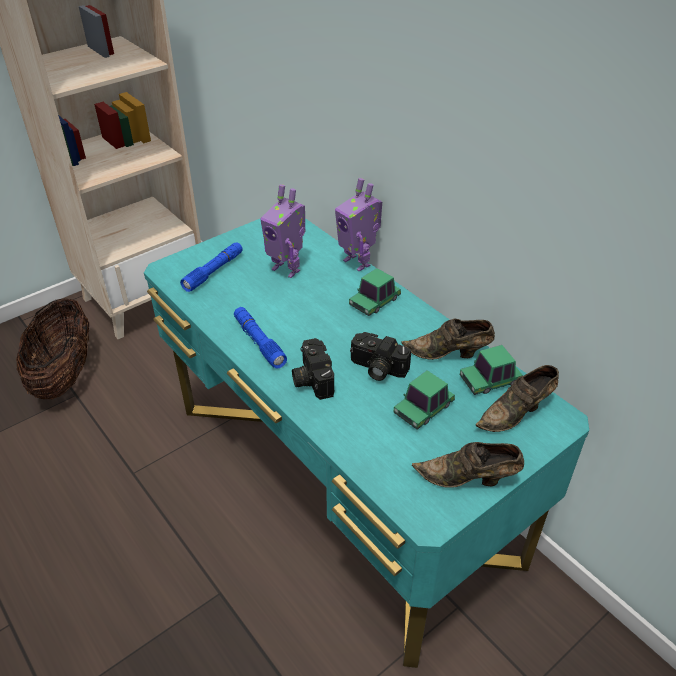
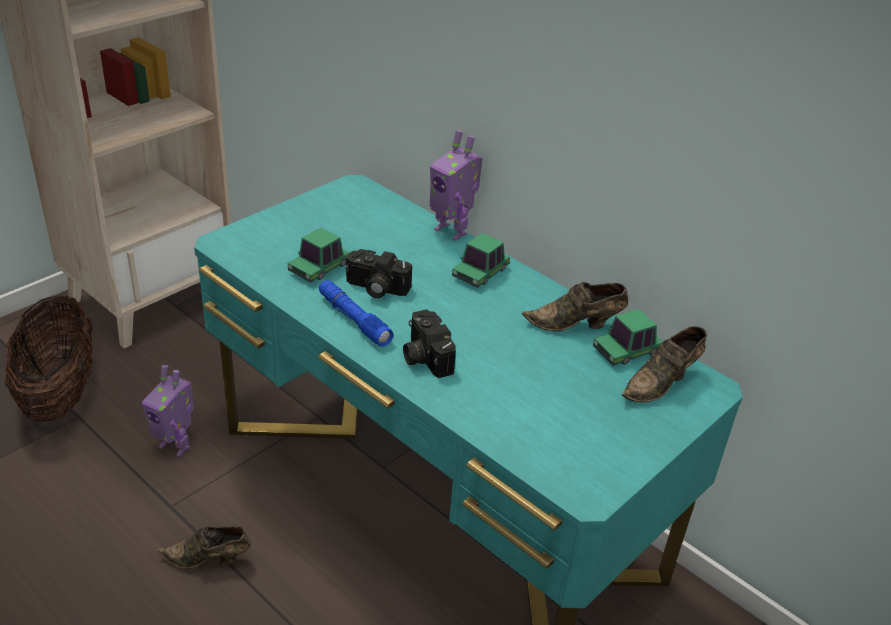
camera: 10 degrees left, 5 degrees down
(214, 272) = (281, 244): blue flashlight -> none
(287, 269) = (369, 240): toy robot -> toy robot (175, 446)
(377, 368) = (497, 343): camera -> camera (375, 288)
(423, 409) = (559, 383): toy car -> toy car (319, 268)
(468, 479) = (623, 451): brown shoe -> brown shoe (209, 560)

